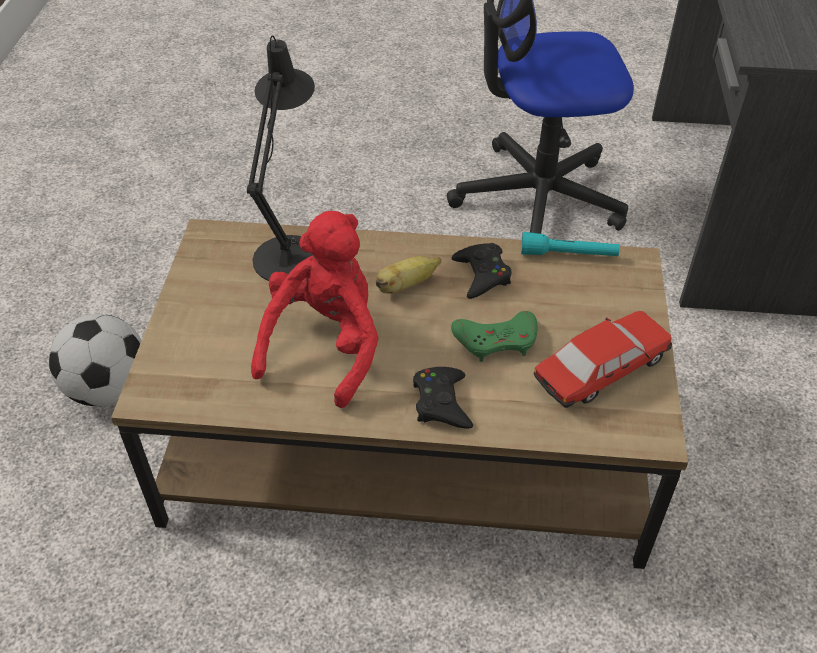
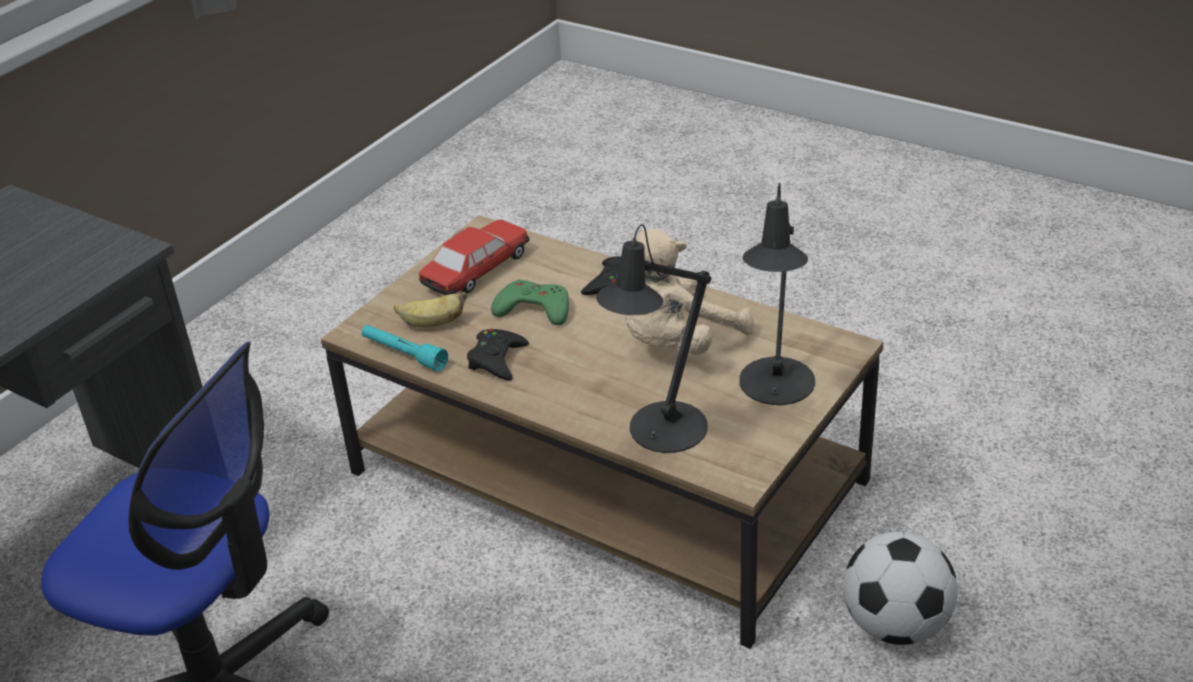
camera: 150 degrees left, 10 degrees down
(207, 324) = (775, 388): none -> black table lamp
(325, 345) = (677, 343): red plush toy -> beige plush toy
(406, 285) = (572, 370): banana -> banana (432, 324)
(600, 370) = (476, 271): toy car -> toy car turned 135 degrees clockwise

